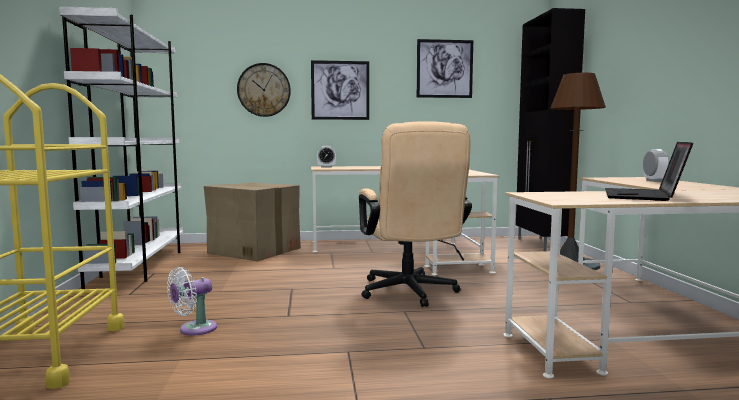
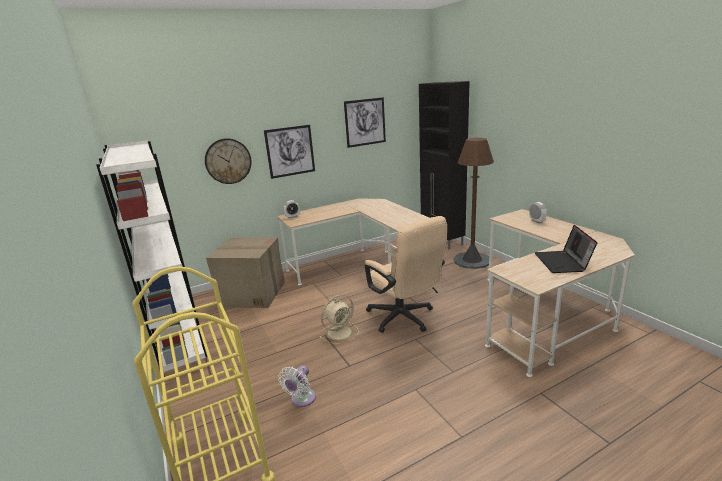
camera: 20 degrees left, 15 degrees up
(313, 290) = (340, 332): none -> beige fan

